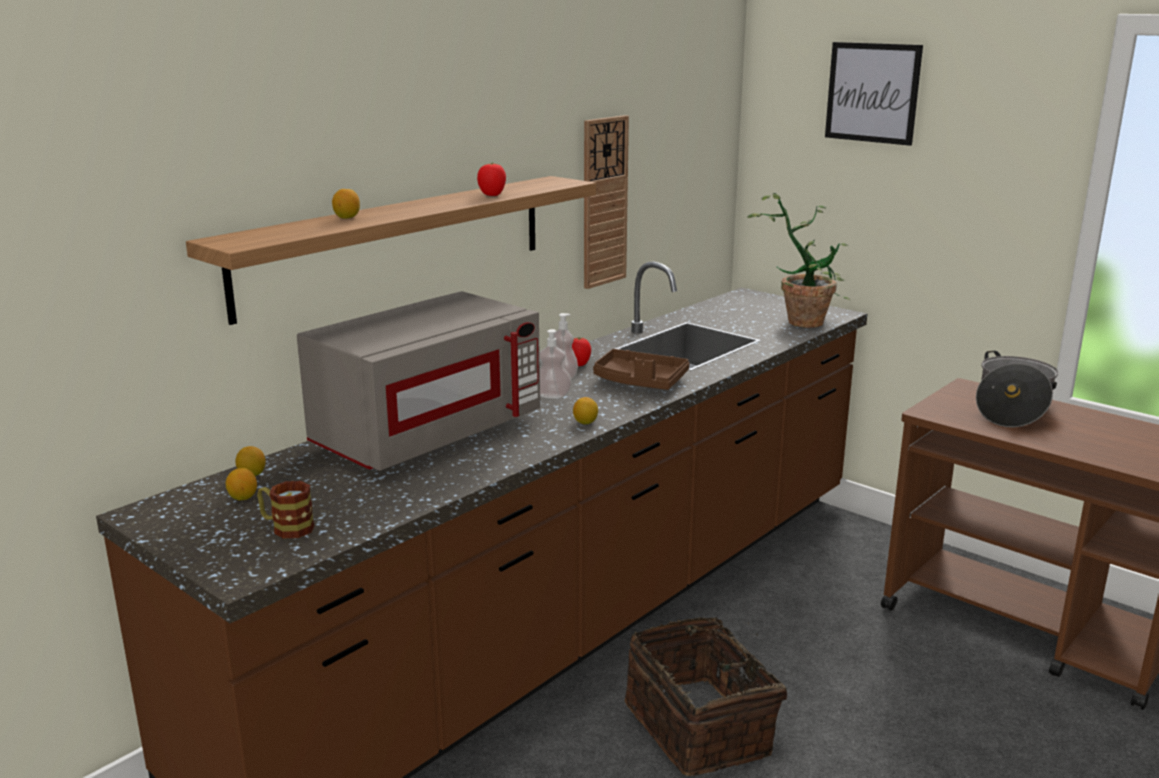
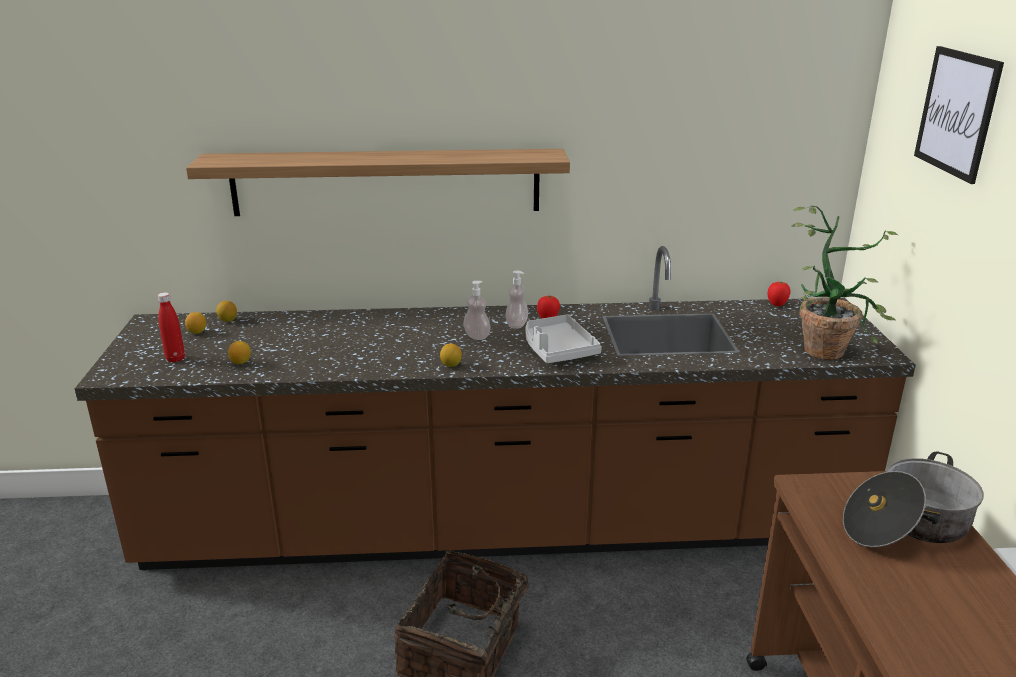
camera: 45 degrees right, 5 degrees up
(286, 527) = (175, 359): mug -> red bottle
(347, 217) = (318, 156): lemon -> lemon (240, 362)
(427, 434) = (352, 332): grey microwave -> none
(492, 195) = (456, 158): tomato -> tomato (777, 305)
(604, 202) = (635, 181): wall clock -> none
(639, 382) = (557, 349): brown tray -> grey tray

